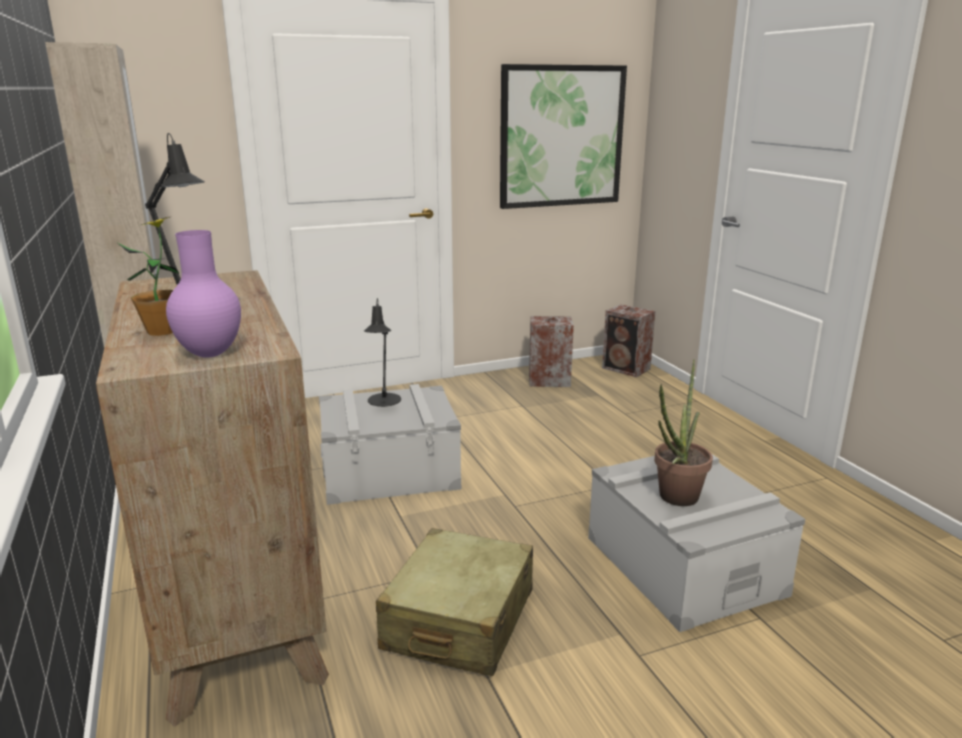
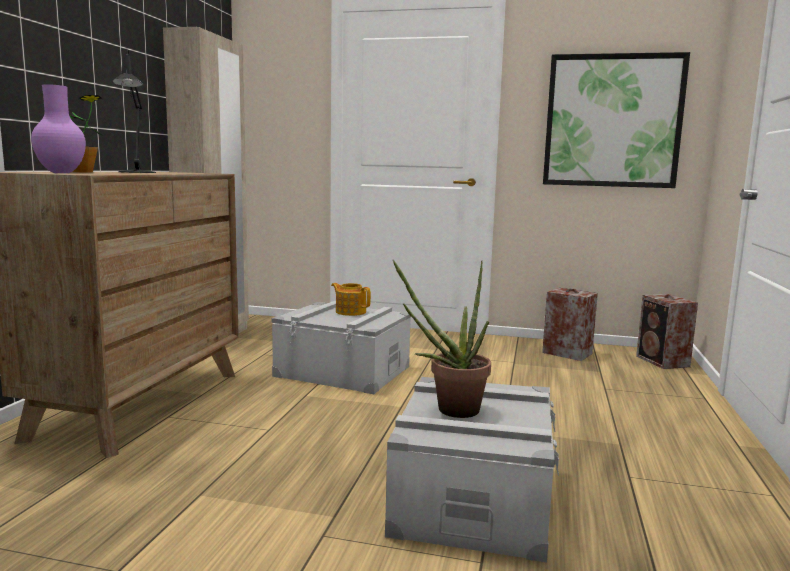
camera: 35 degrees right, 10 degrees down
(383, 402) = (350, 312): black table lamp -> teapot
(459, 620) = (238, 460): beige suitcase -> none

